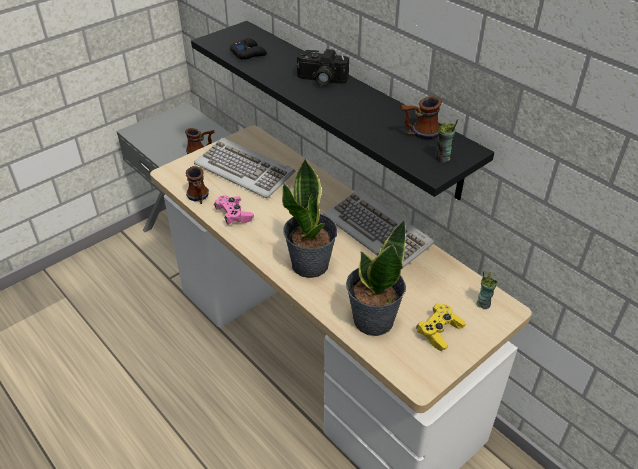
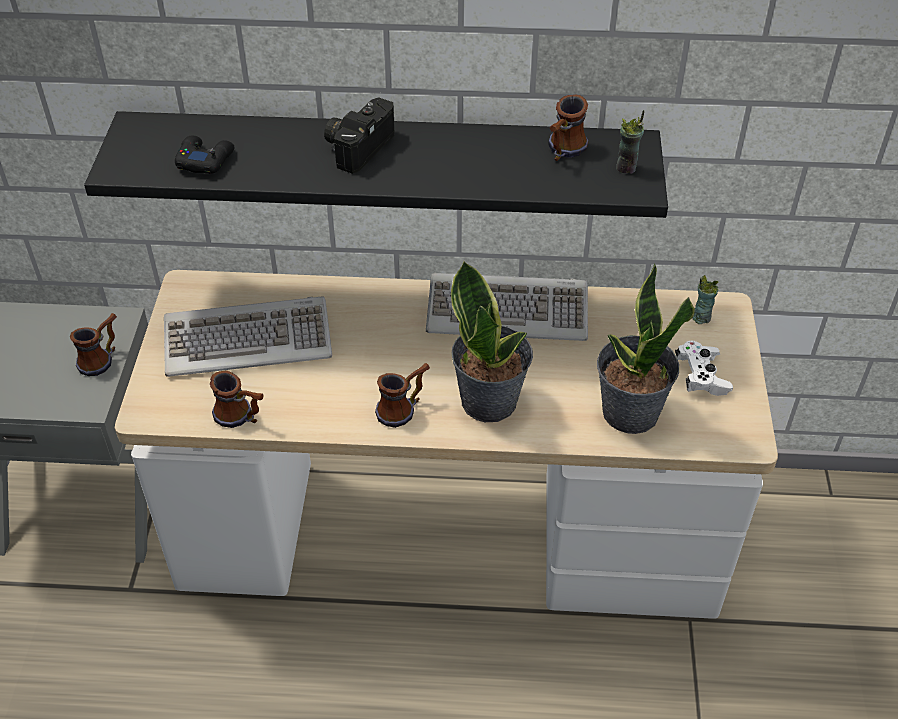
camera: 45 degrees left, 5 degrees up
(234, 215) = (318, 407): pink game controller -> none
(267, 240) = (403, 408): none -> mug
(321, 80) = (358, 146): camera -> camera turned 150 degrees clockwise
(439, 332) = (701, 376): yellow game controller -> white game controller

